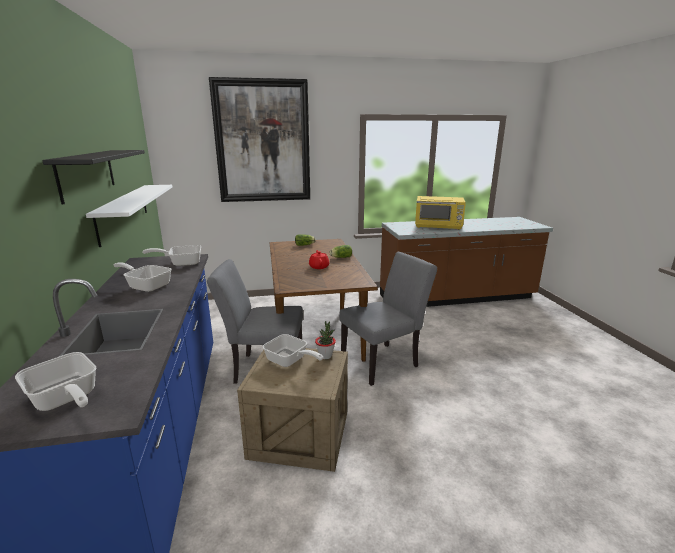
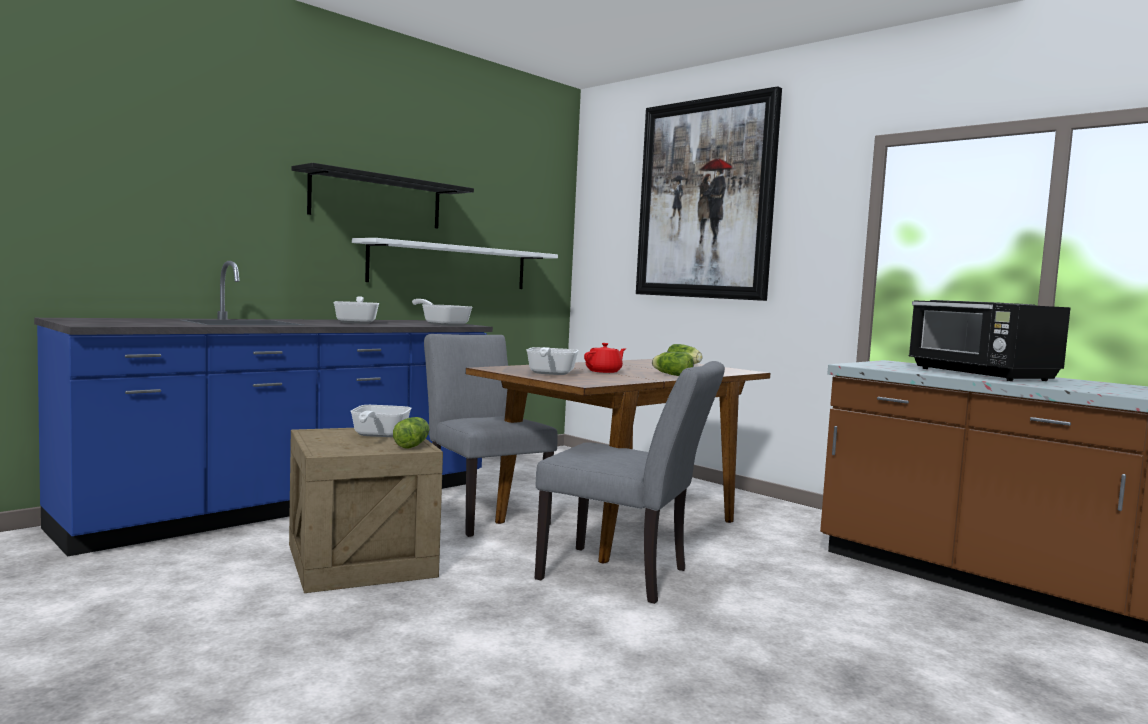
camera: 55 degrees right, 15 degrees down
(65, 400) = (108, 321): frying pan -> frying pan (549, 374)
(325, 356) = (413, 444): potted plant -> lettuce
(438, 226) = (981, 374): yellow microwave -> black microwave

